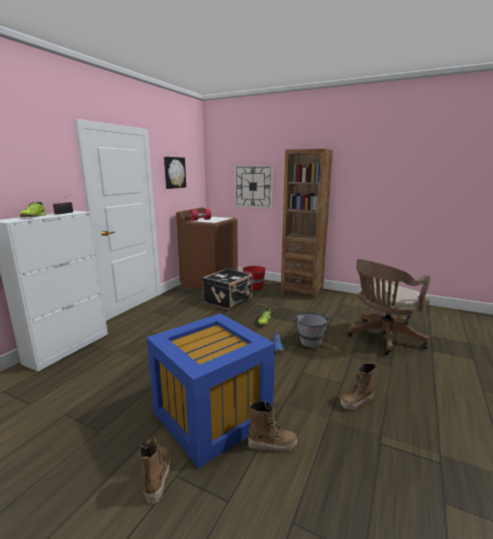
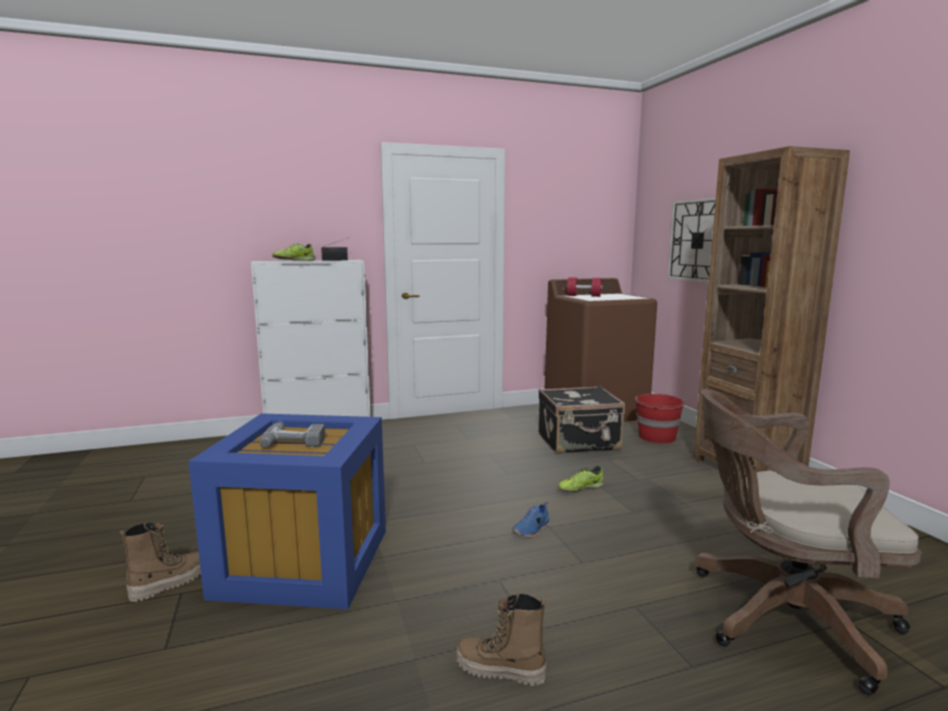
camera: 45 degrees right, 5 degrees down
(174, 172) = (555, 215): picture -> none
(204, 342) = (296, 439): none -> power drill
(272, 444) = (296, 633): boot -> none
(309, 340) = (603, 545): grey bucket -> none

